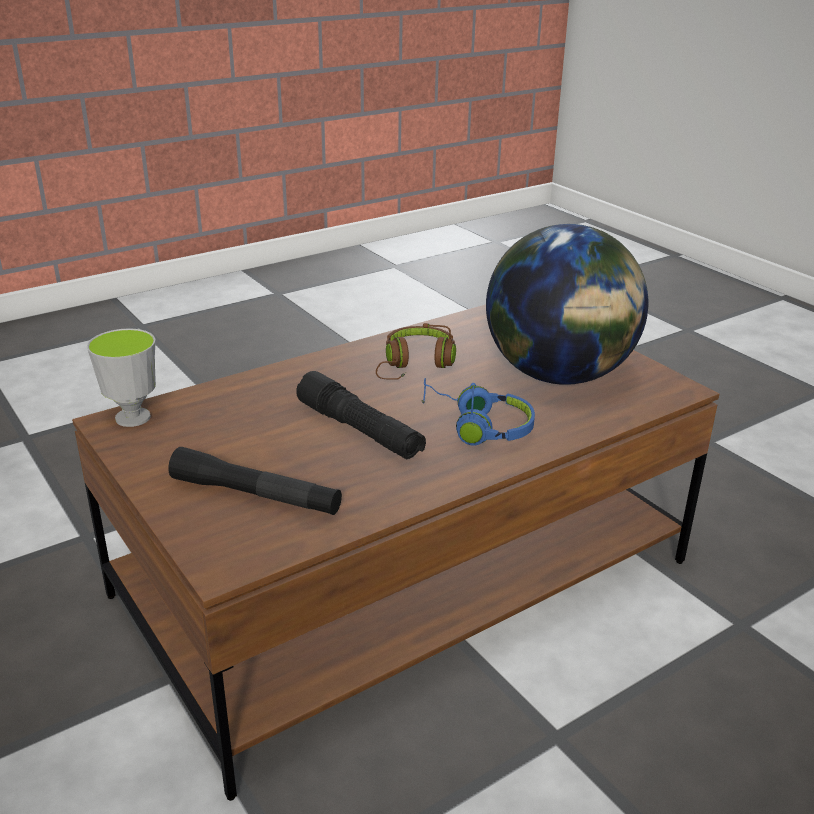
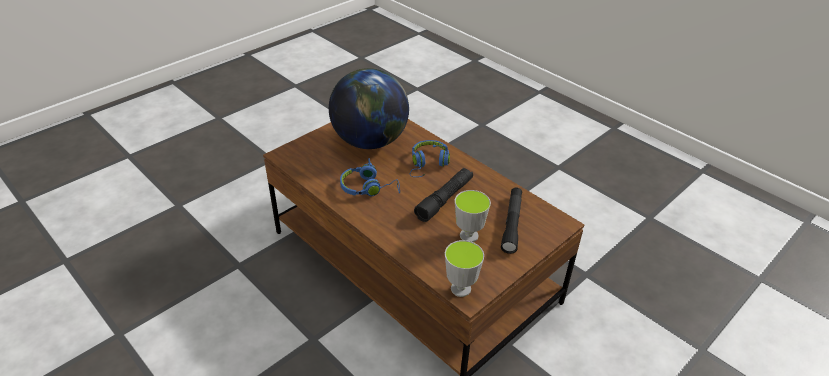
camera: 100 degrees left, 10 degrees up
(249, 442) = (469, 235): none -> cup
(415, 365) = (369, 188): brown headphones -> blue headphones

